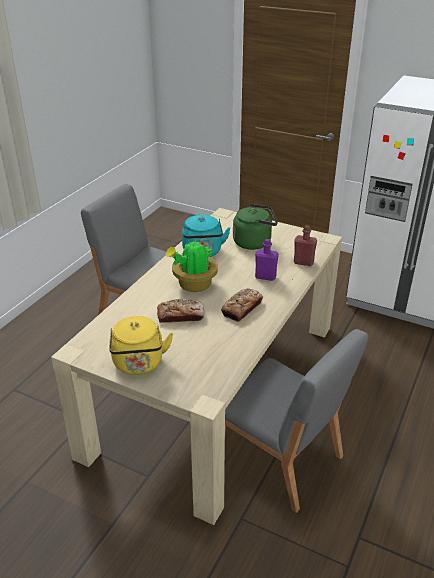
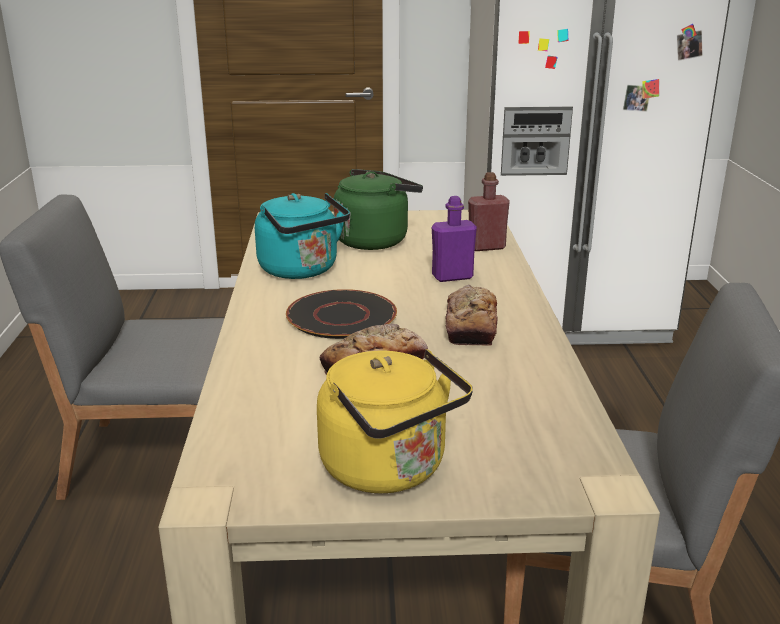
camera: 30 degrees left, 10 degrees down
(193, 285) = (342, 316): potted plant -> black plate

